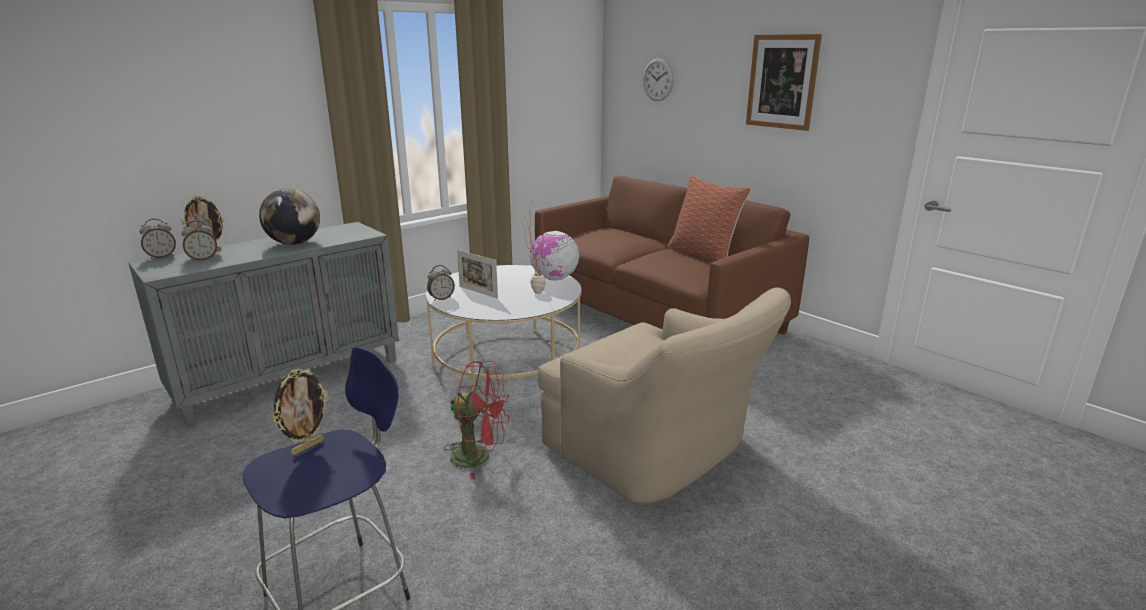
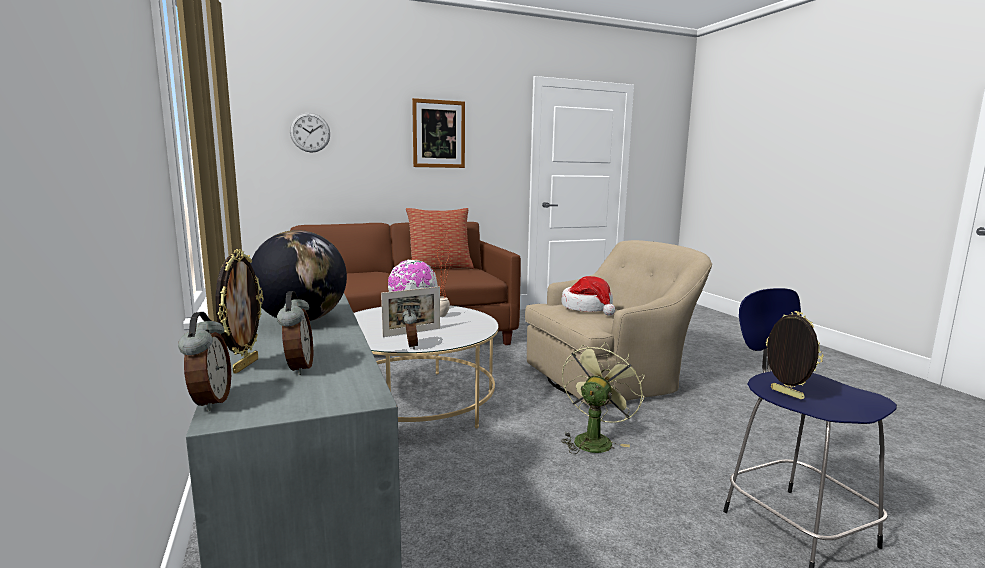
camera: 70 degrees left, 10 degrees down
(479, 457) = (594, 439): red fan -> green fan
(635, 349) = (588, 308): none -> hat

